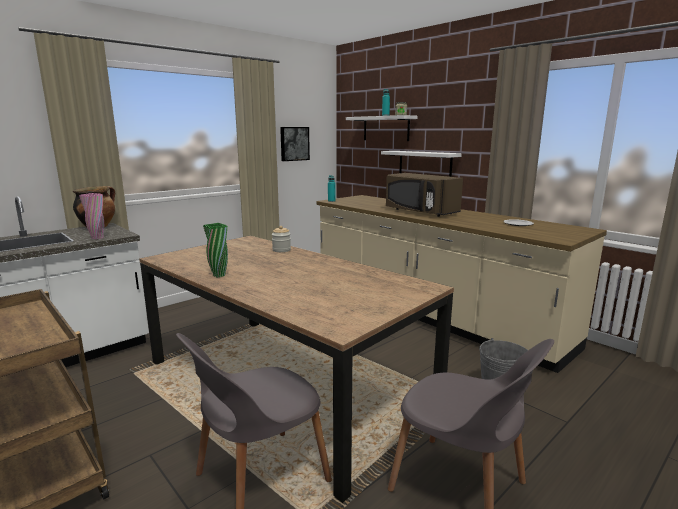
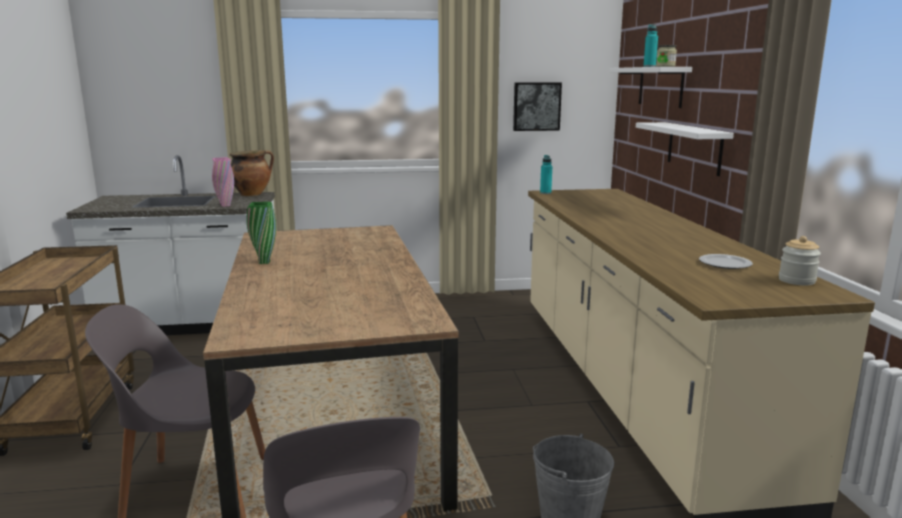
camera: 35 degrees right, 0 degrees up
(281, 250) = (382, 247): jar -> jar (796, 281)
(420, 212) = (623, 223): brown microwave -> none

